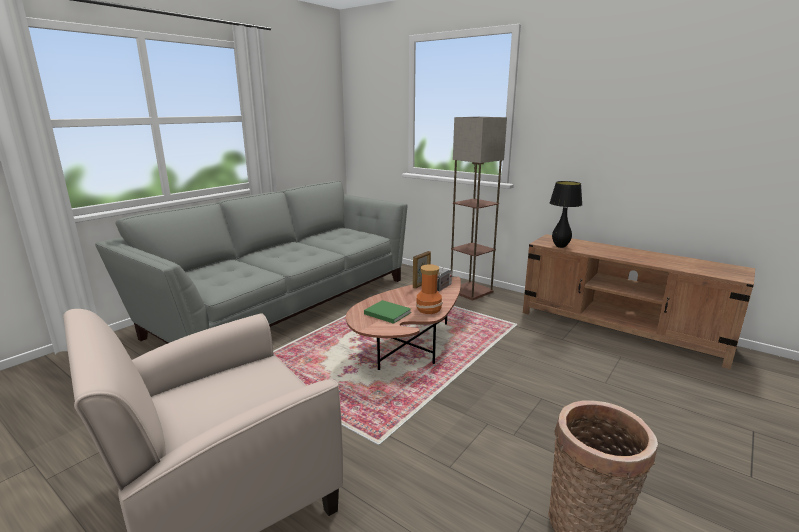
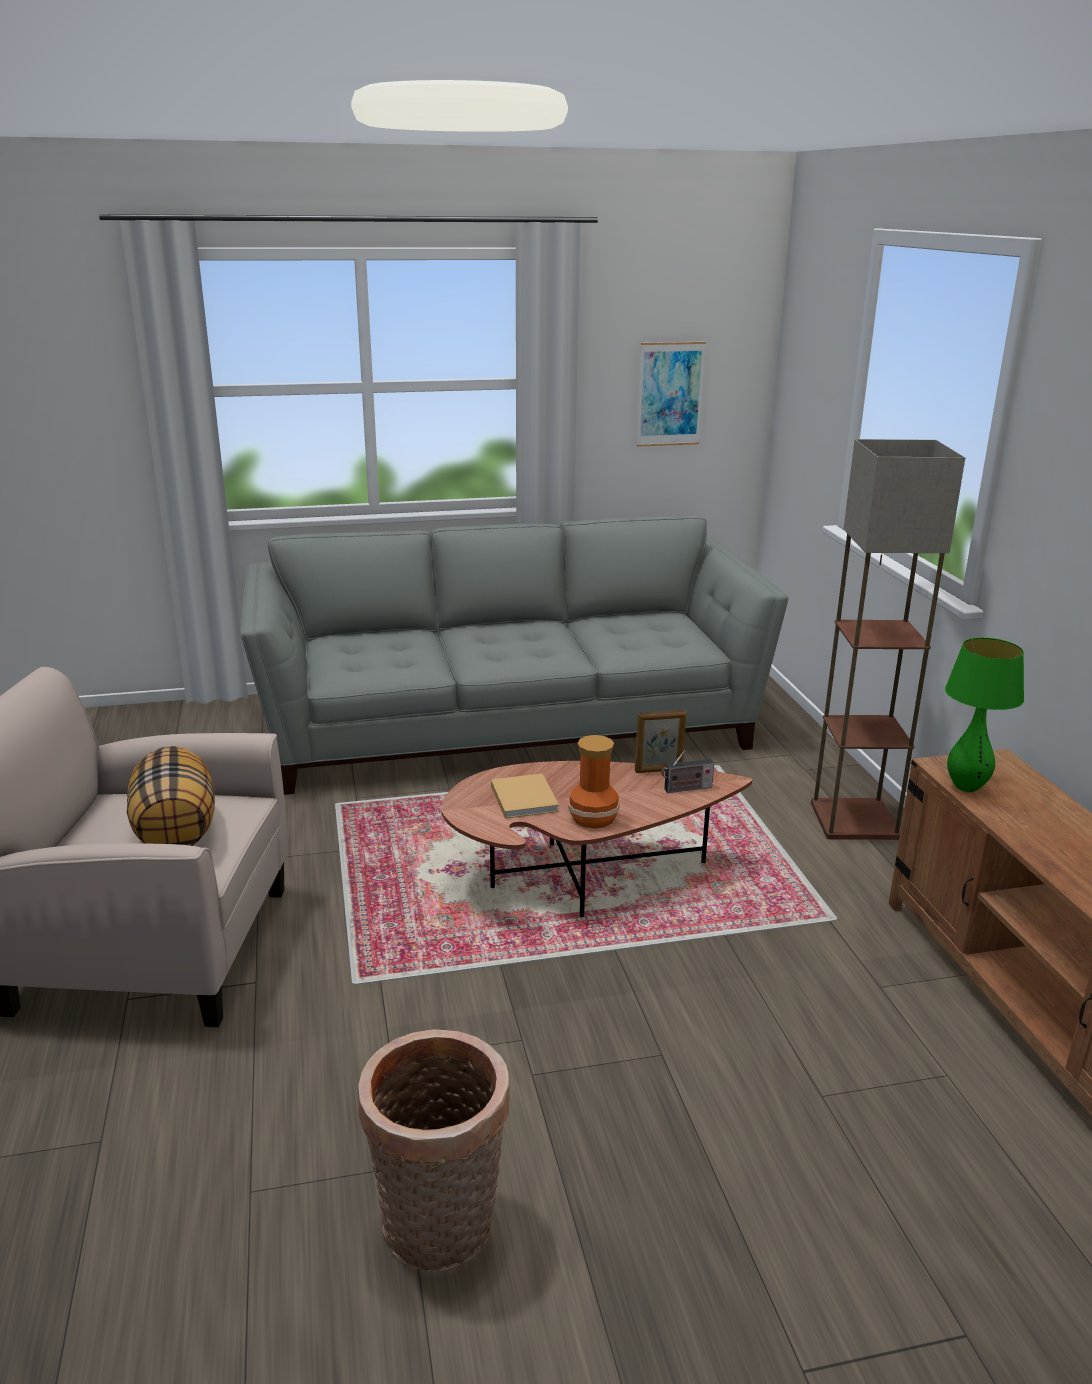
camera: 40 degrees right, 5 degrees up
(250, 392) = (177, 831): none -> pillow
(306, 124) = (670, 394): none -> picture
(386, 313) = (523, 797): green book -> beige book
(560, 246) = (966, 787): black table lamp -> green table lamp

